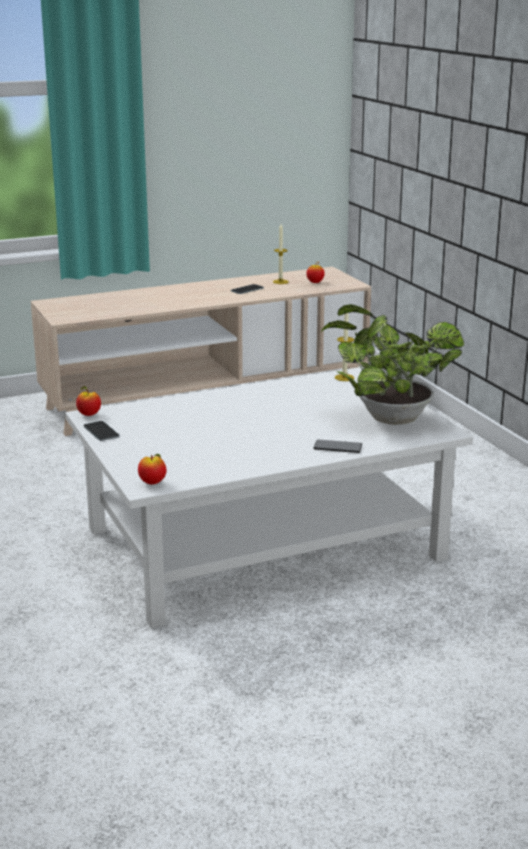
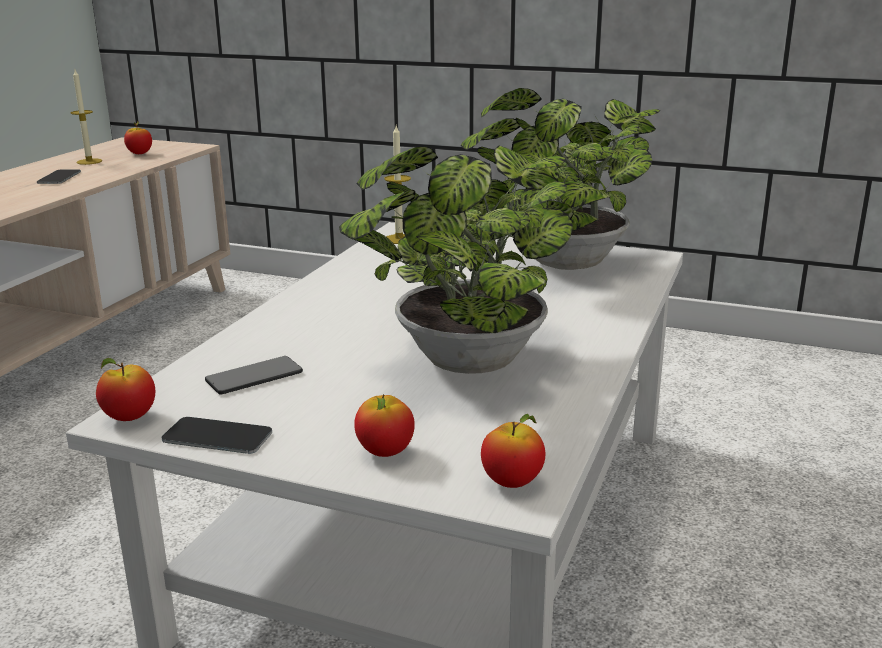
camera: 45 degrees left, 0 degrees up
(137, 458) = (385, 453): none -> apple
(230, 442) = (463, 364): none -> potted plant
(337, 447) = (602, 315): phone -> phone (254, 377)

